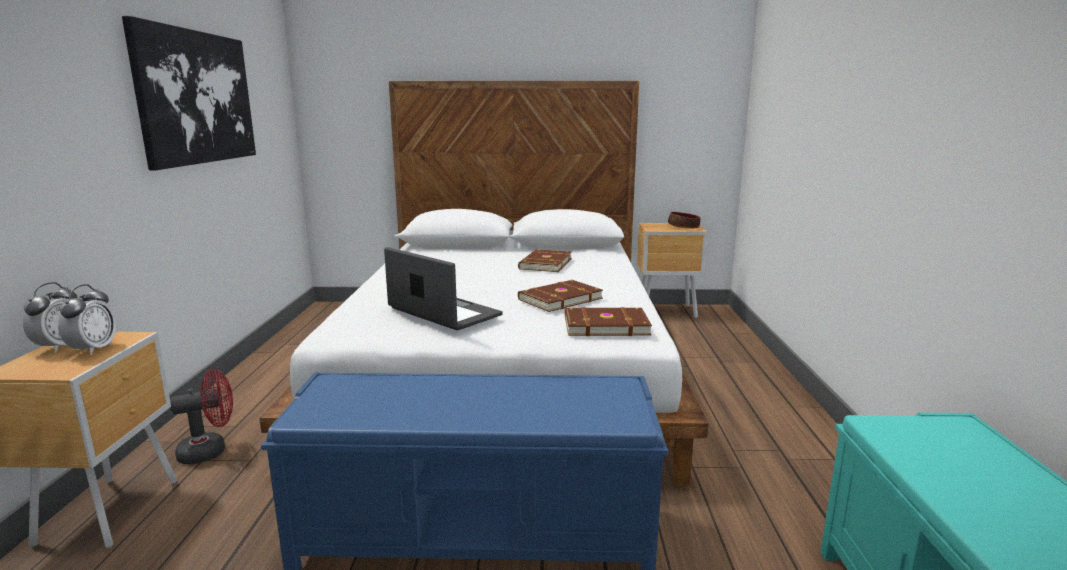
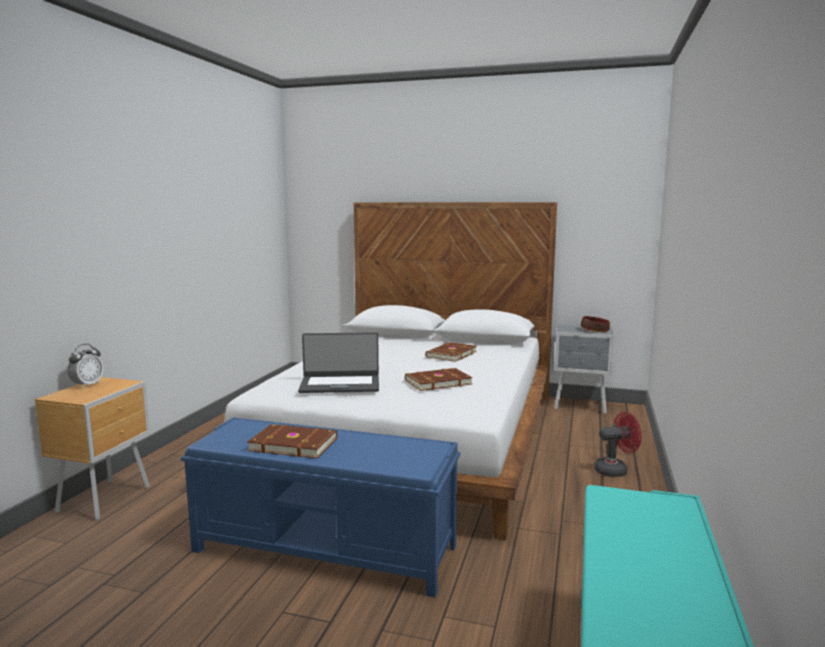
camera: 15 degrees right, 5 degrees down
(93, 349) = (104, 388): alarm clock -> none
(196, 97) = (203, 220): picture -> none
(210, 451) = (177, 471): red fan -> red fan (615, 470)
(443, 312) = (340, 384): laptop -> laptop turned 120 degrees clockwise
(605, 325) = (455, 404): brown book -> brown book (293, 444)
(668, 312) = (581, 406): brown nightstand -> grey nightstand

